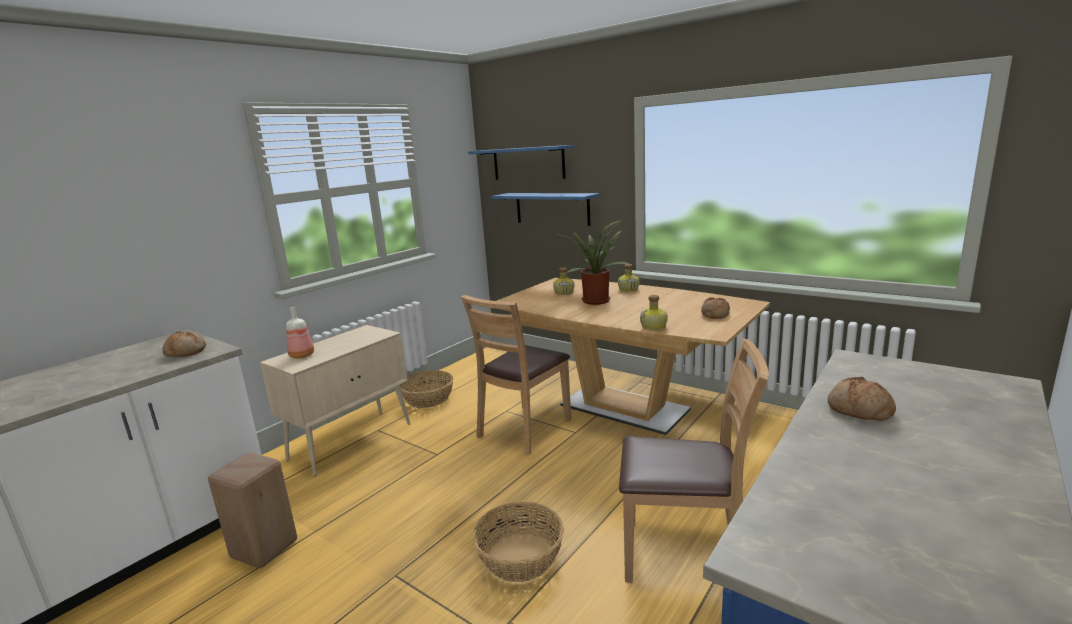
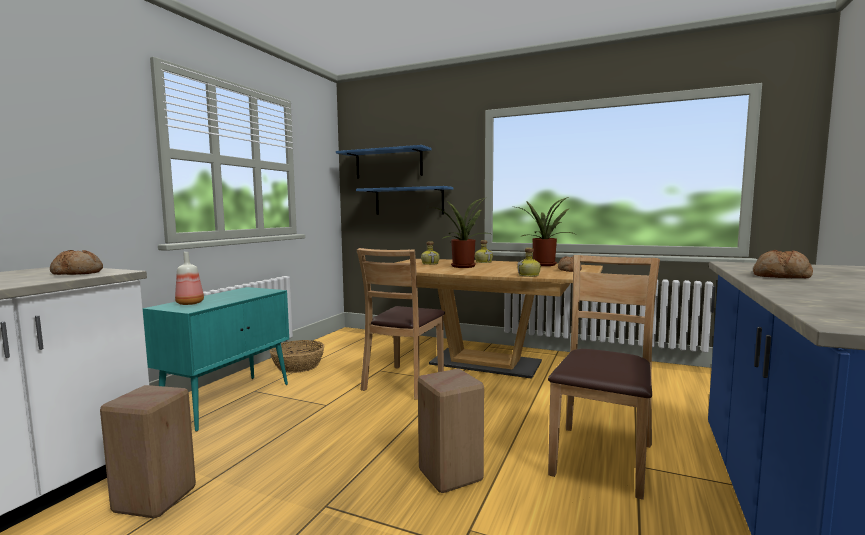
camera: 15 degrees left, 10 degrees down
(352, 440) = (229, 400): beige cabinet -> turquoise cabinet
(521, 557) = (452, 475): basket -> beige stool
(686, 555) = (601, 458): brown chair -> brown chair turned 60 degrees counterclockwise
(696, 298) = (544, 264): none -> potted plant

